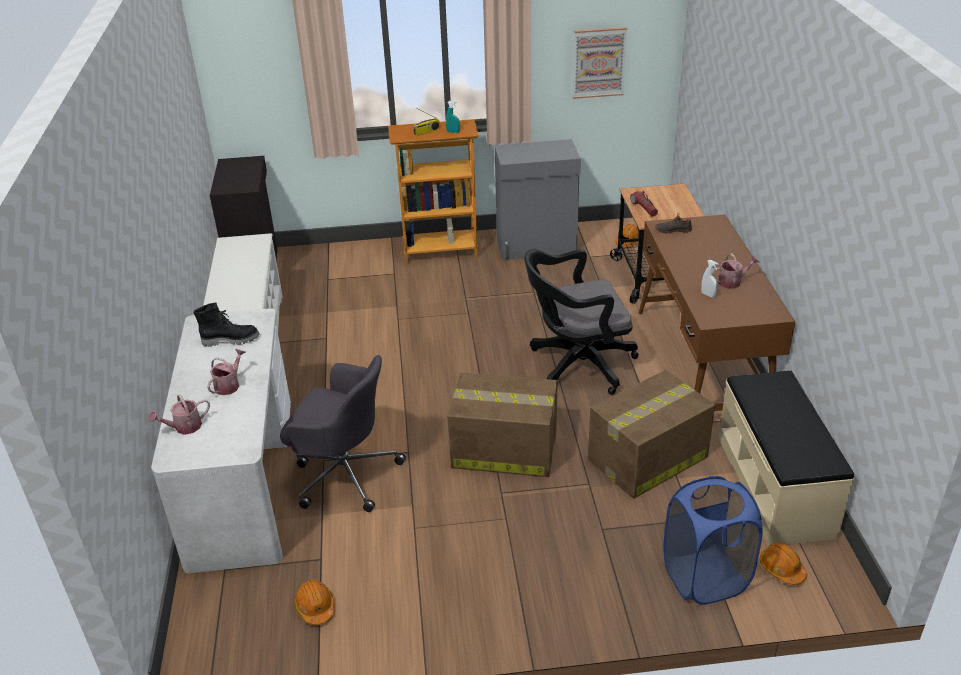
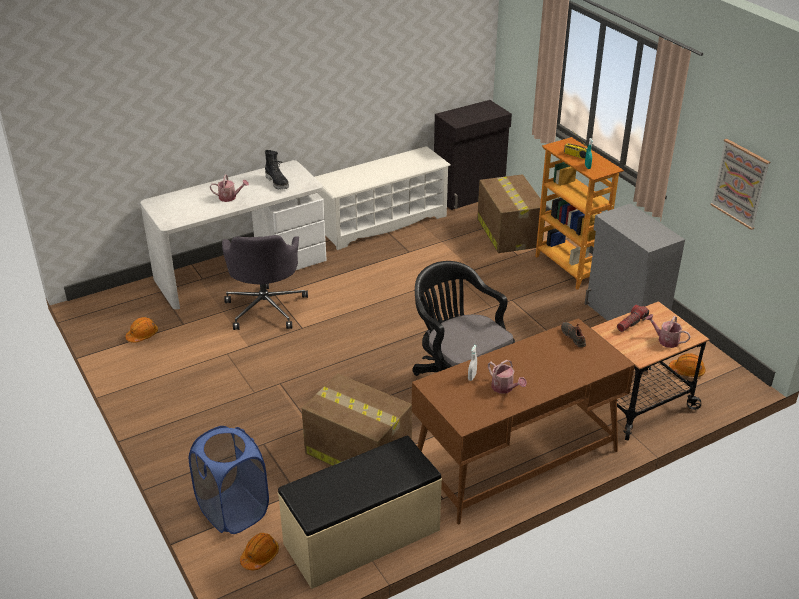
camera: 65 degrees right, 0 degrees up
(184, 427) = (182, 197): watering can -> watering can (665, 340)
(503, 449) = (328, 371): cardboard box -> cardboard box (508, 232)

